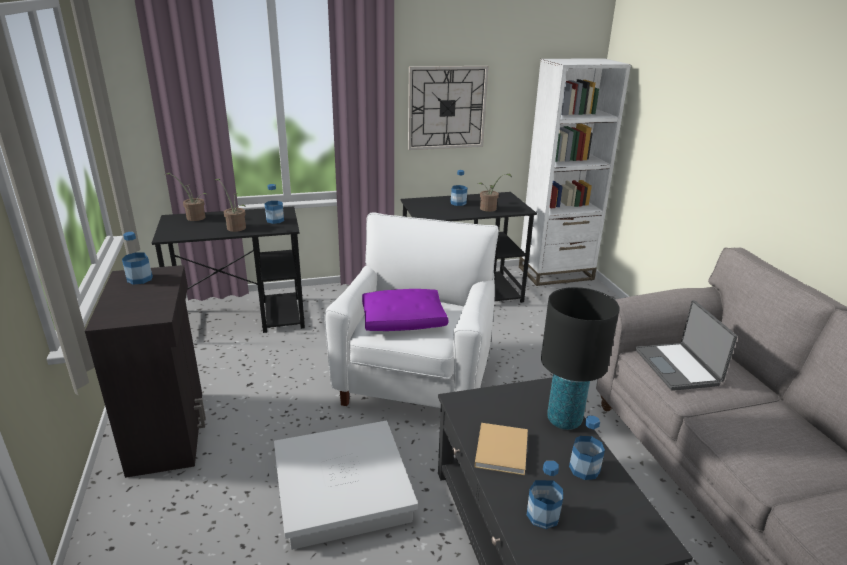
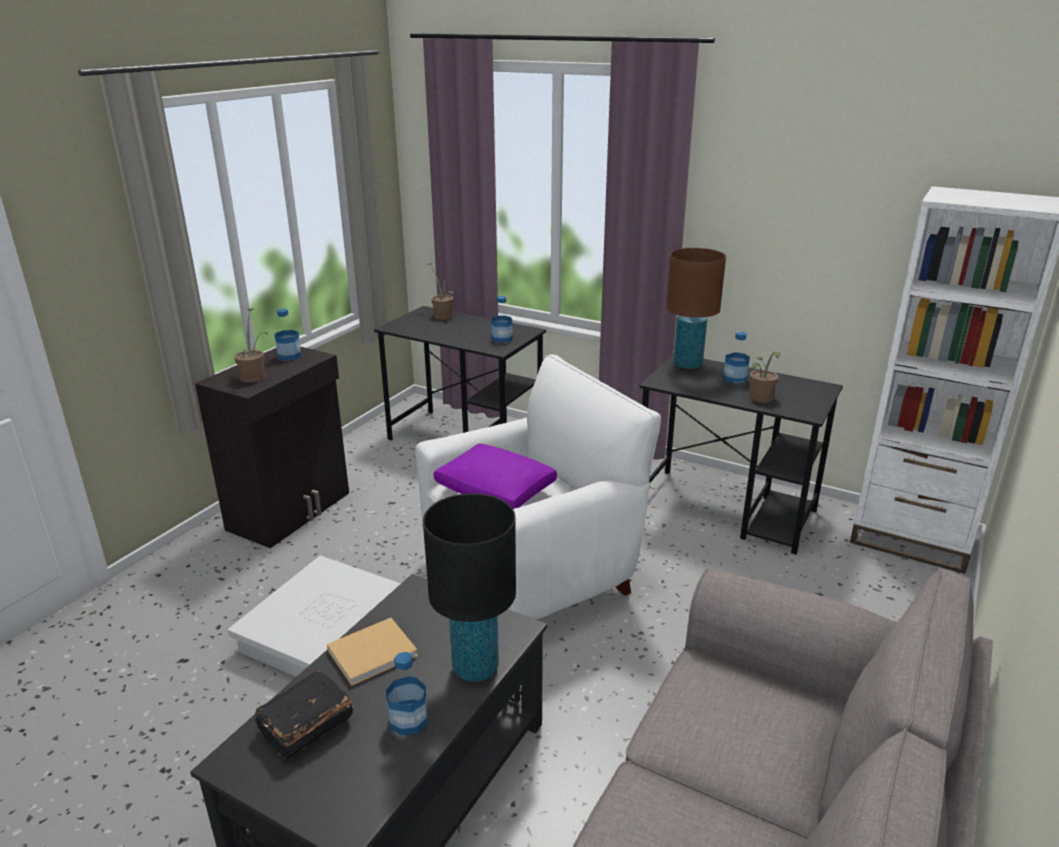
camera: 45 degrees right, 0 degrees up
(235, 227) = (457, 335): potted plant -> potted plant (254, 375)
(420, 202) = (688, 364): none -> brown table lamp
(447, 108) = (767, 241): wall clock -> none
(543, 515) = (305, 726): bottle -> black book
(678, 367) = (718, 704): laptop -> none

